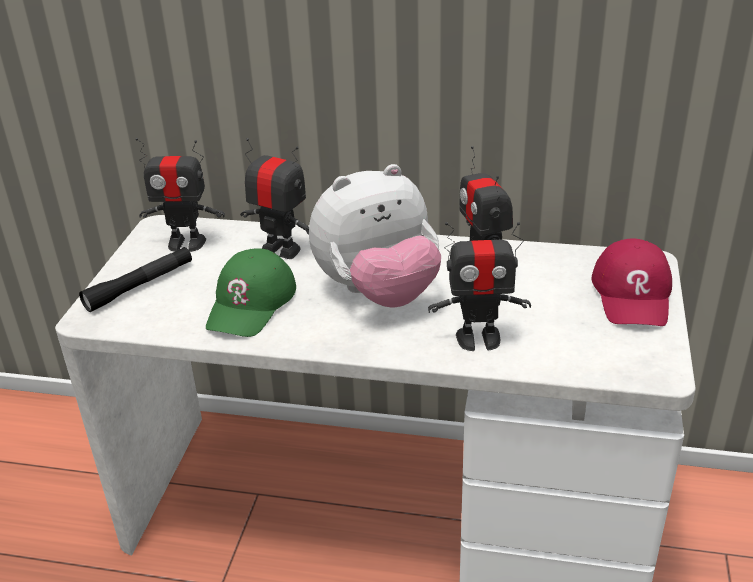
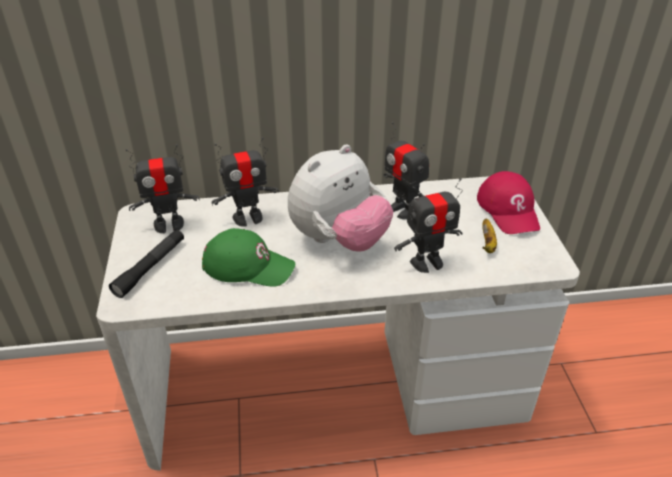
camera: 20 degrees left, 5 degrees up
(251, 303) = (248, 265): green cap -> green cap turned 75 degrees counterclockwise
(281, 250) = (248, 218): toy robot -> toy robot turned 150 degrees clockwise
(576, 331) = (488, 244): none -> banana

